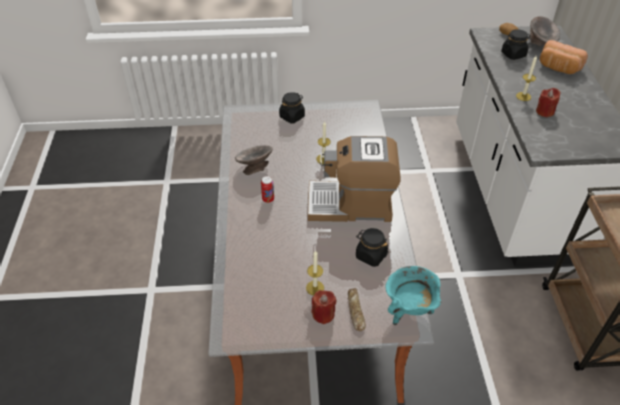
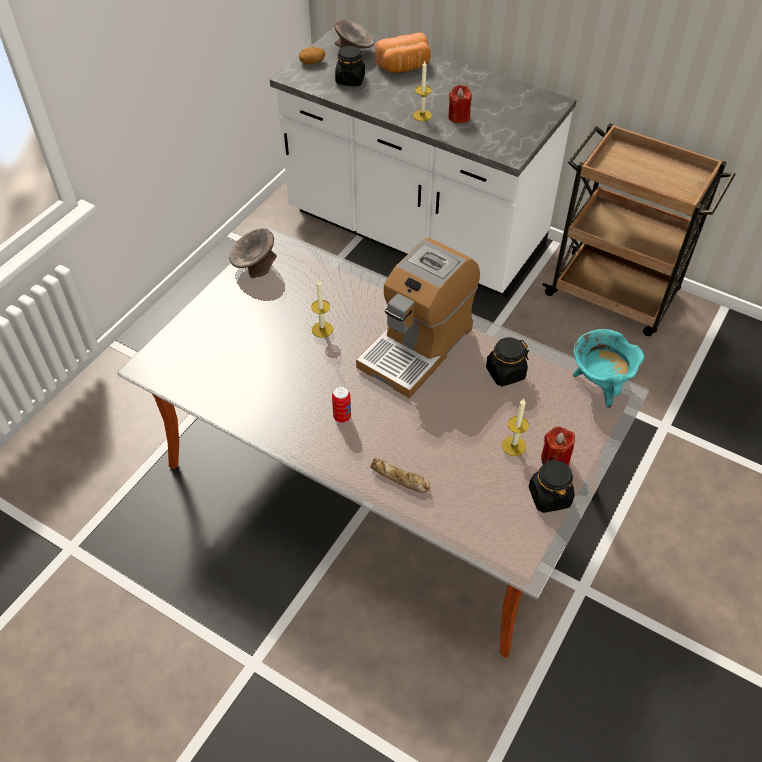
camera: 55 degrees left, 5 degrees up
(254, 168) = (274, 401): grey bowl -> grey bowl (254, 267)
(292, 116) = (217, 316): black jar -> black jar (549, 496)
(355, 311) = (570, 429): bread -> bread (400, 479)

